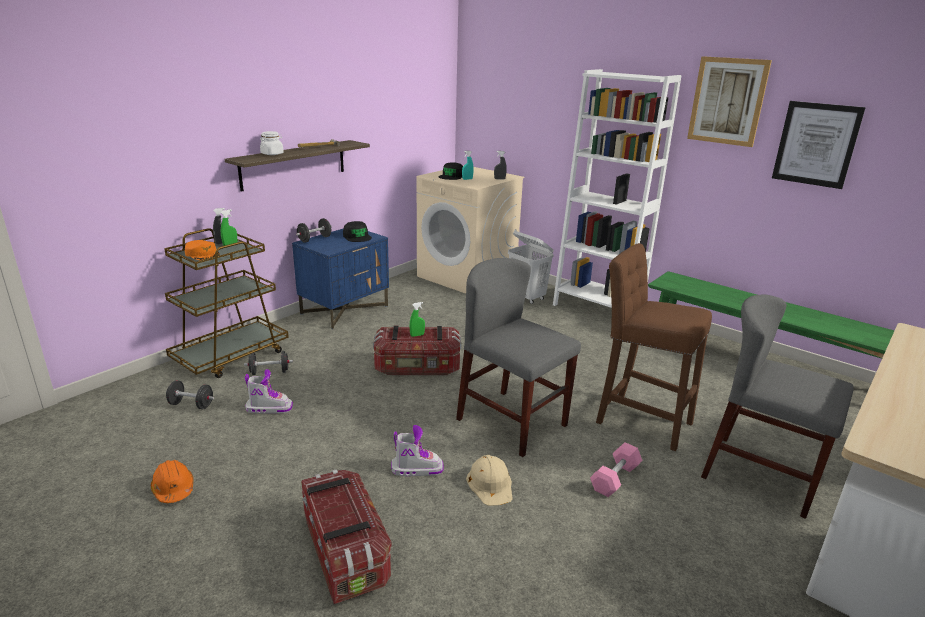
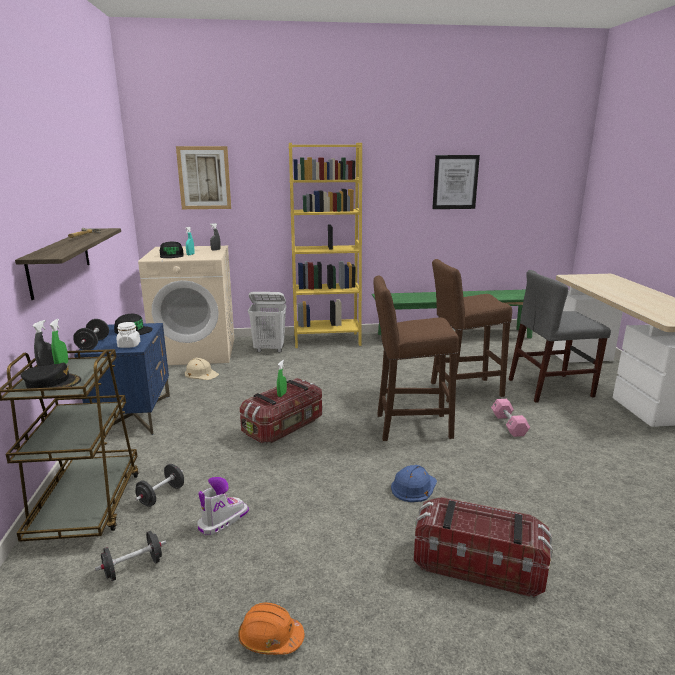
camera: 45 degrees left, 5 degrees down
(202, 254) = (52, 382): orange cap -> black cap
(272, 154) = (57, 248): white jar -> white jar (129, 345)
(416, 469) = (413, 487): boot -> blue hard hat
(490, 484) = (466, 466): beige hard hat -> beige hard hat (201, 373)
(512, 422) = (408, 426): grey chair -> brown stool
(597, 309) = (326, 340): white bookcase -> yellow bookcase
(727, 101) = (394, 159): picture -> picture (204, 178)

